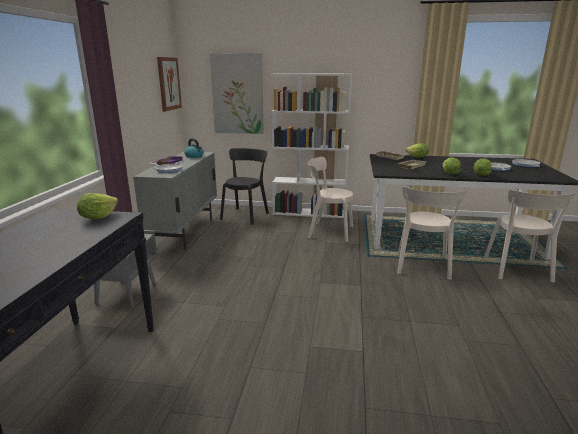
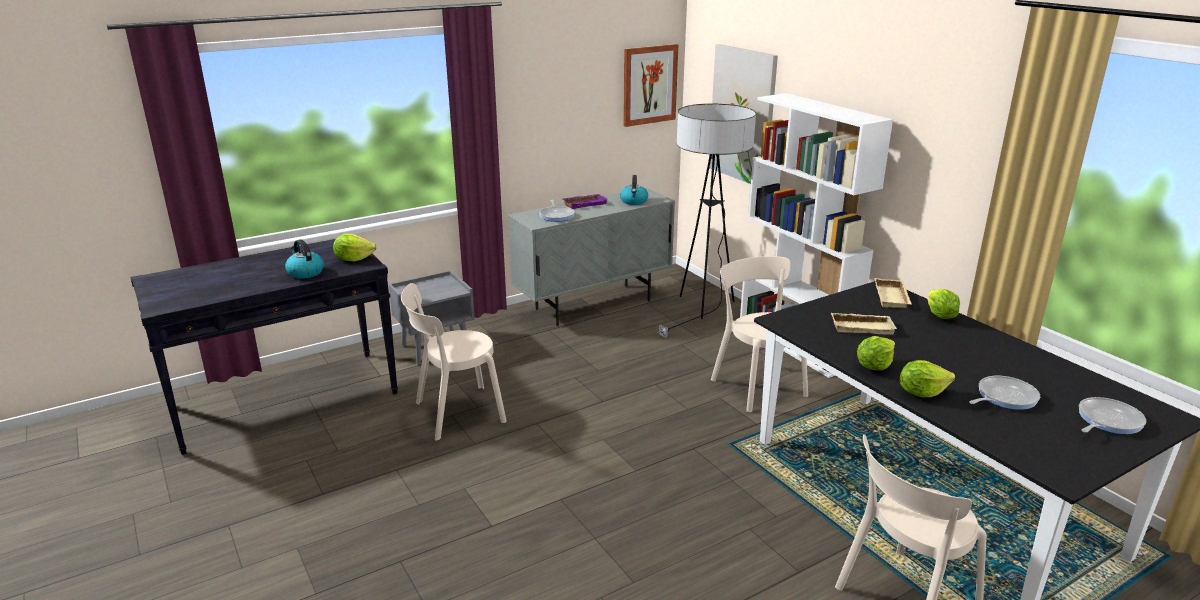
camera: 50 degrees right, 5 degrees up
(75, 237) = (305, 272): none -> kettle
(246, 215) = (703, 311): black chair -> floor lamp
(422, 267) = (765, 501): beige chair -> beige chair (455, 413)

